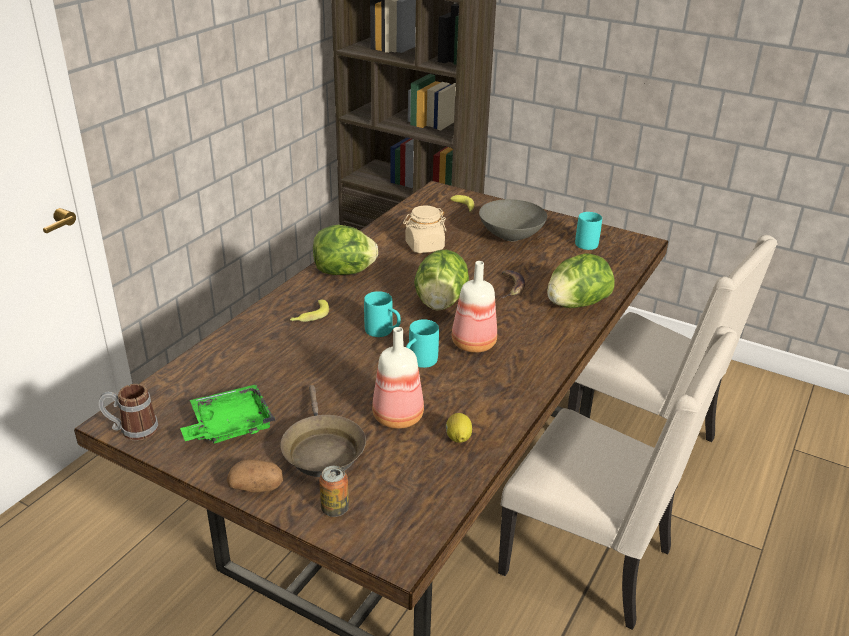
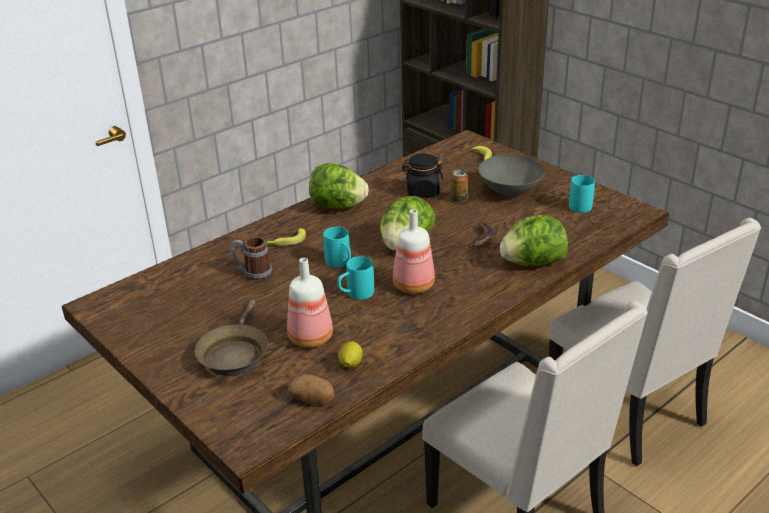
camera: 20 degrees right, 0 degrees up
(132, 430) = (101, 313): mug -> mug (252, 273)
(229, 425) = (174, 322): green tray -> none
(257, 487) = (168, 374): potato -> potato (313, 400)
(335, 509) = (218, 402): can -> can (458, 199)
(424, 246) = (422, 191): beige jar -> black jar

